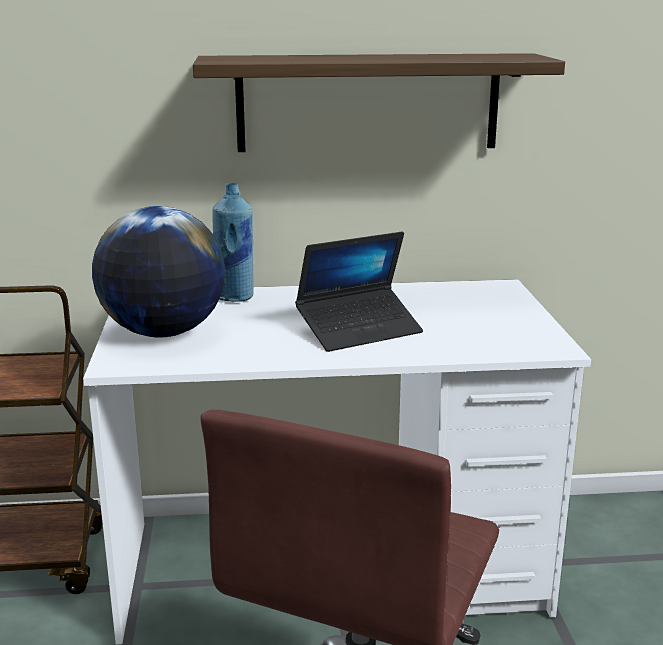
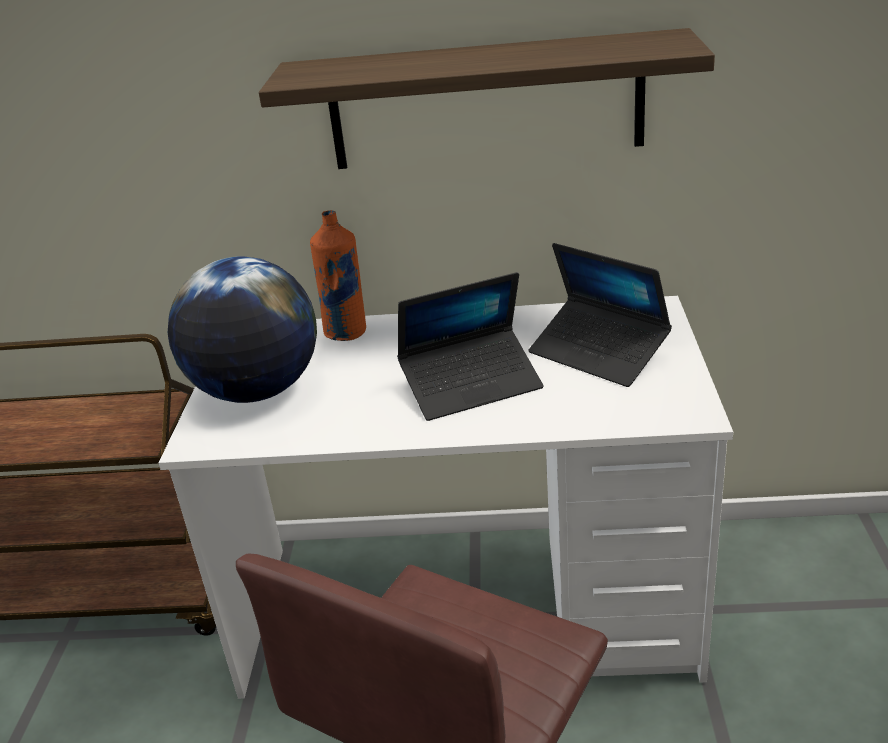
camera: 10 degrees right, 10 degrees up
(235, 297) = (346, 333): blue bottle -> orange bottle
(463, 312) = (598, 353): none -> laptop

